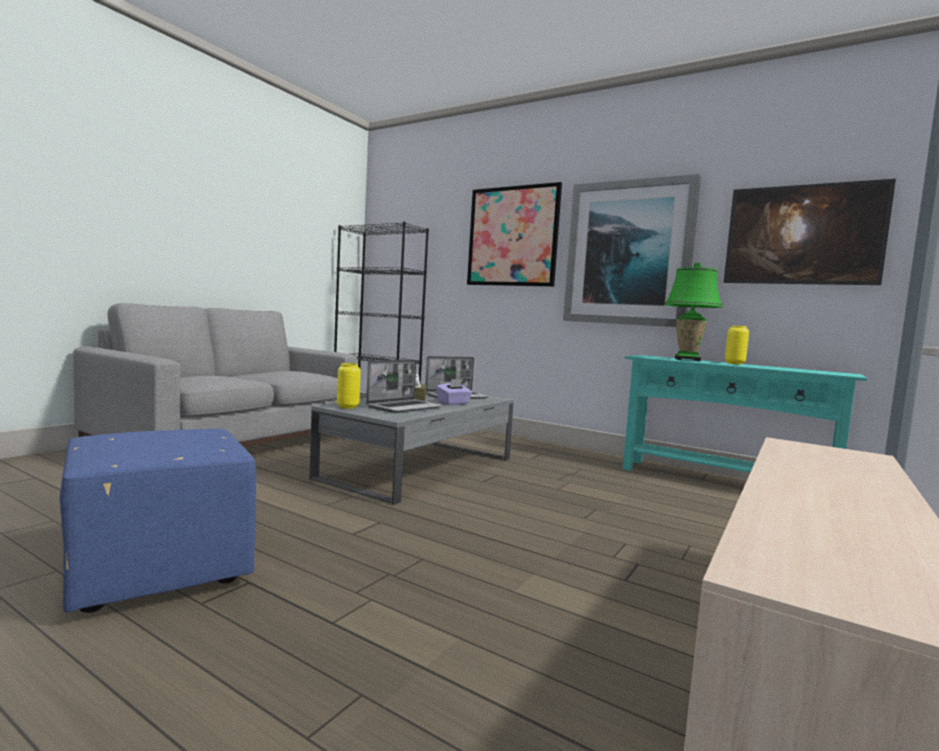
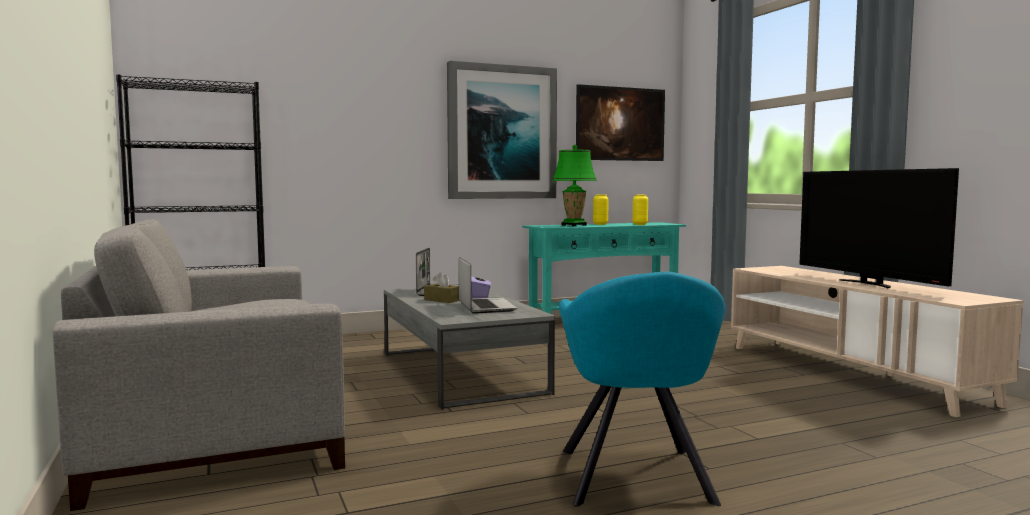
camera: 55 degrees left, 0 degrees up
(156, 571) = (636, 479): blue ottoman -> turquoise armchair
(347, 407) = (465, 317): yellow vase -> yellow vase (640, 224)
(513, 236) = (378, 108): picture -> none
(828, 501) = (868, 284): none -> television

